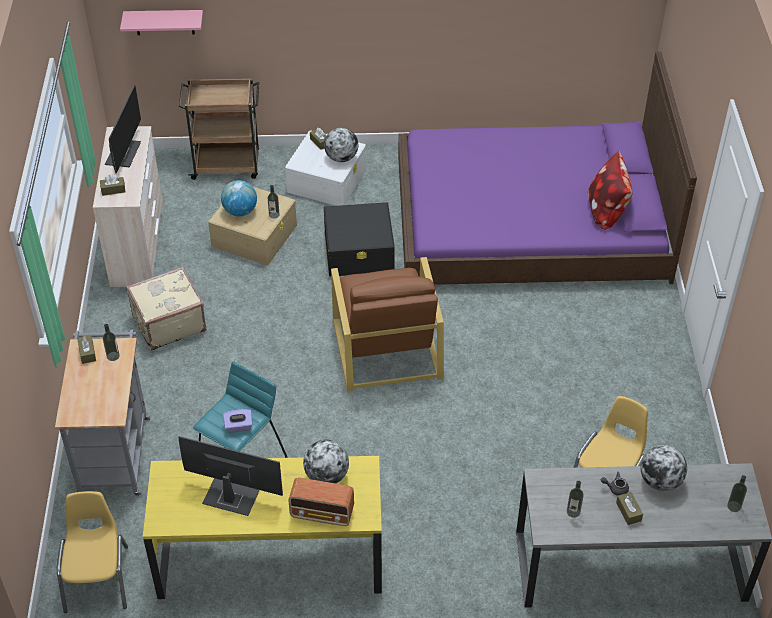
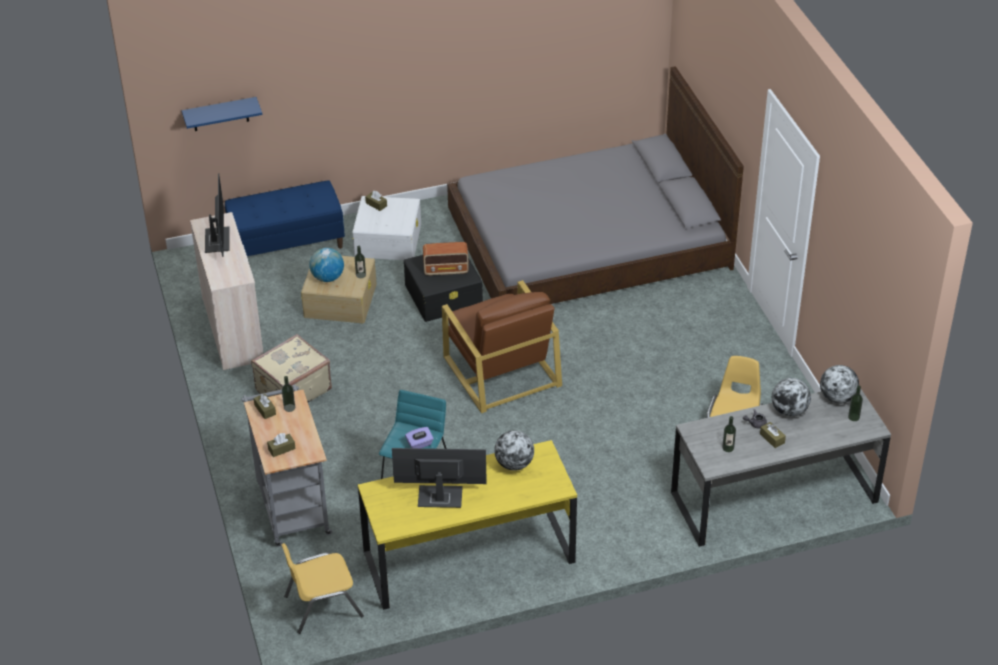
camera: 15 degrees left, 5 degrees down
(98, 578) = (323, 605): yellow chair -> yellow chair turned 90 degrees counterclockwise
(113, 190) = (223, 272): brown tissue box -> brown tissue box (281, 449)
(164, 22) = (220, 114): pink shelf -> blue shelf
(227, 165) = (287, 244): brown cart -> blue bench
(323, 513) = (523, 492): radio -> radio (446, 270)
(341, 158) = (402, 215): globe -> globe (837, 398)
(530, 220) = (589, 240): purple bed -> grey bed
(607, 211) = (662, 215): pillow -> none

